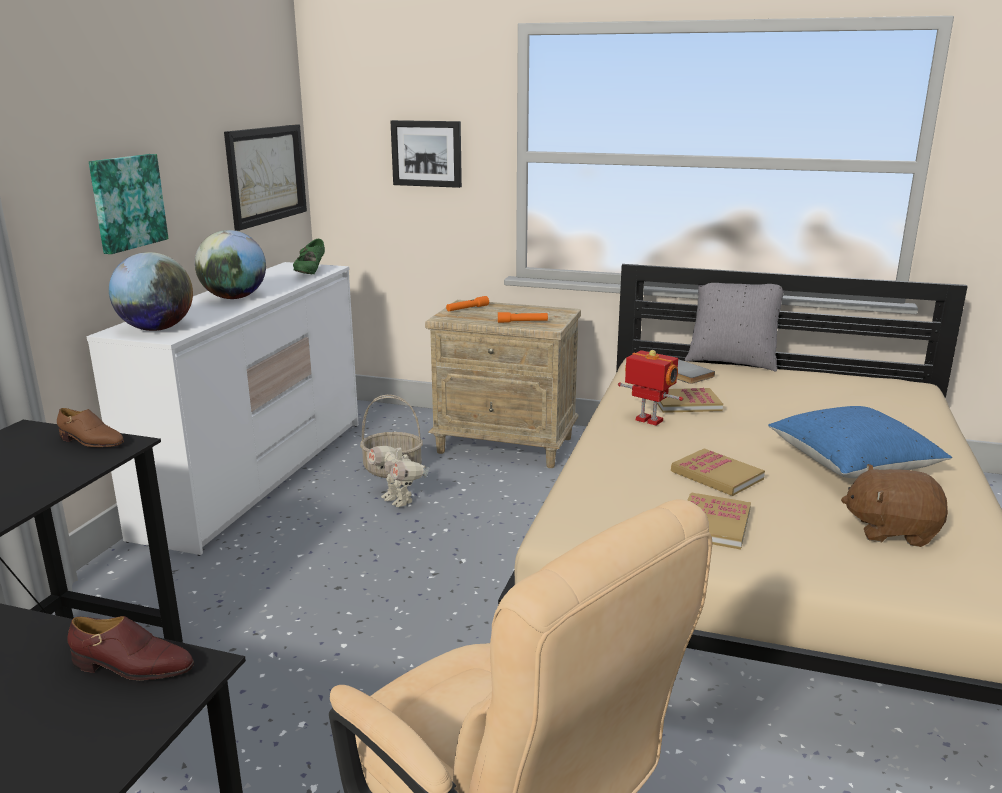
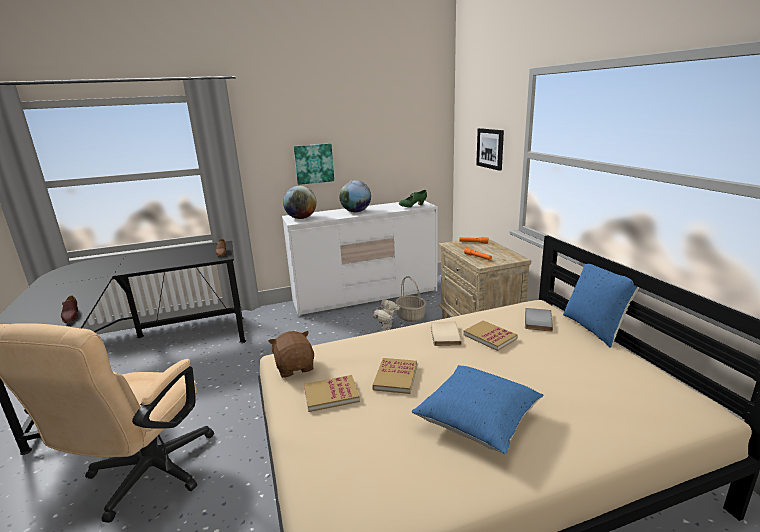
camera: 55 degrees right, 0 degrees up
(266, 174) = (415, 154): picture -> none
(648, 421) = (443, 335): toy robot -> beige book
(731, 362) = (595, 328): grey pillow -> blue pillow
(891, 530) = (388, 462): brown plush toy -> brown plush toy (295, 367)

